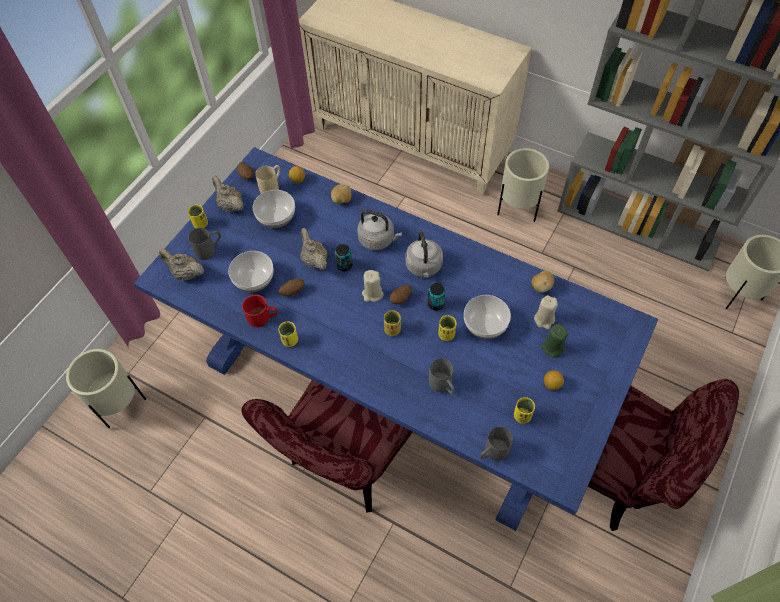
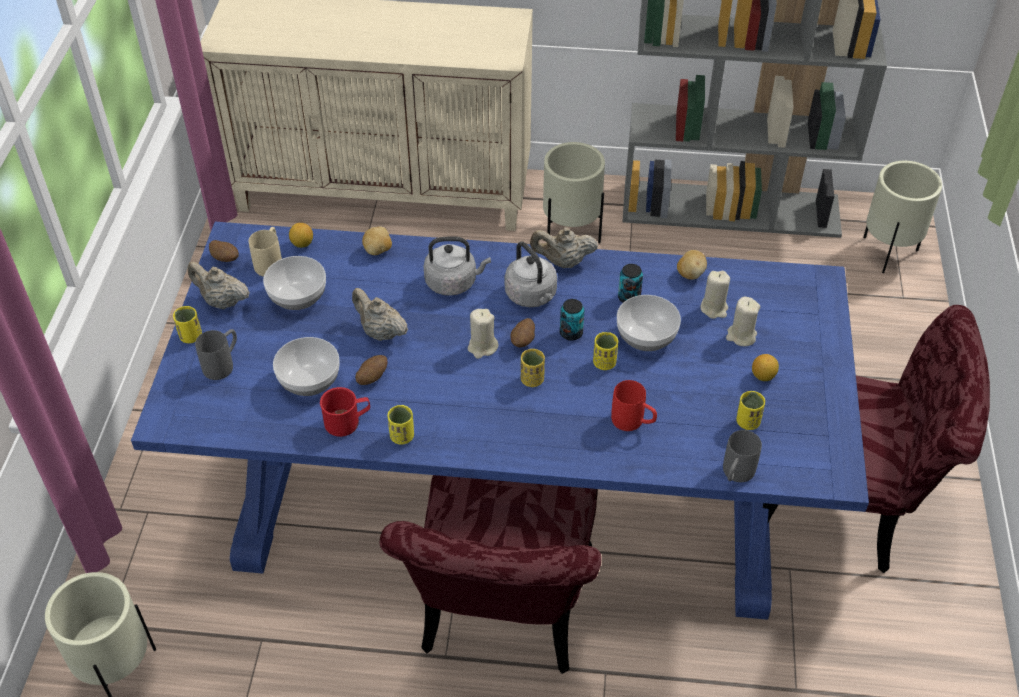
camera: 25 degrees left, 10 degrees down
(185, 273) = (204, 404): beige teapot -> beige teapot (563, 262)
(344, 265) = (425, 325): can -> can (629, 297)
(443, 386) = (633, 423): grey mug -> red mug
(552, 347) = (741, 336): green candle -> beige candle

